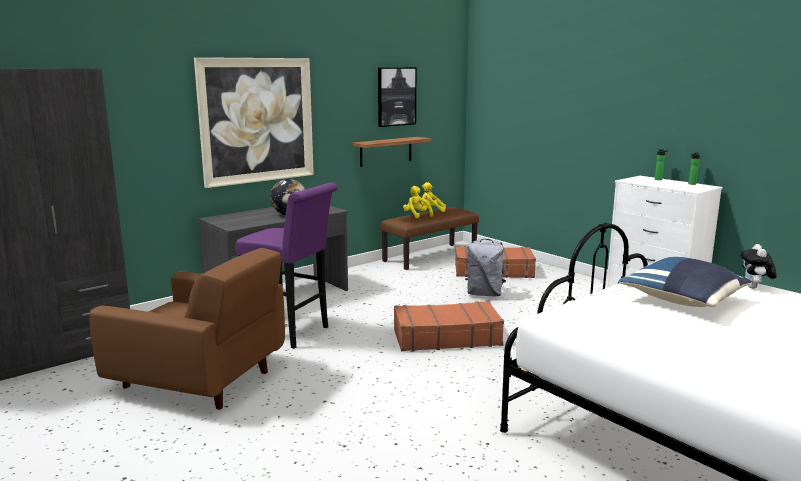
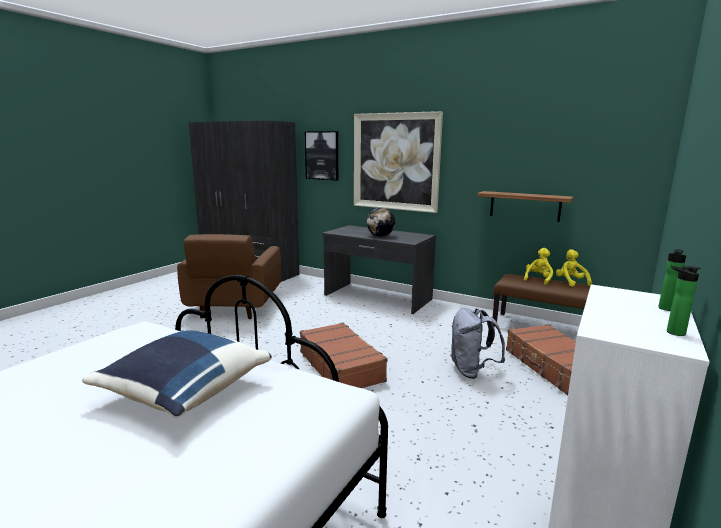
camera: 70 degrees right, 0 degrees up
(292, 333) = (314, 313): purple stool -> none
(396, 96) = (546, 149): picture -> picture (322, 155)
(755, 288) = (250, 460): plush toy -> none

